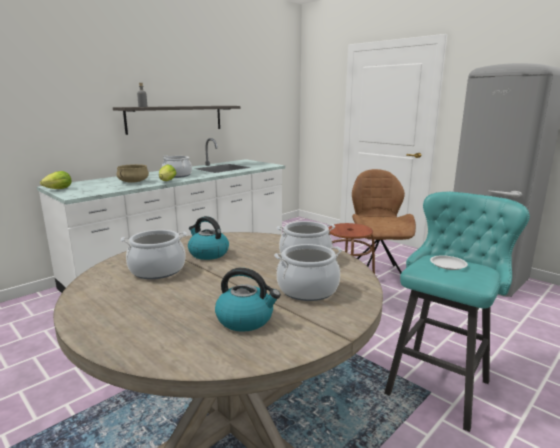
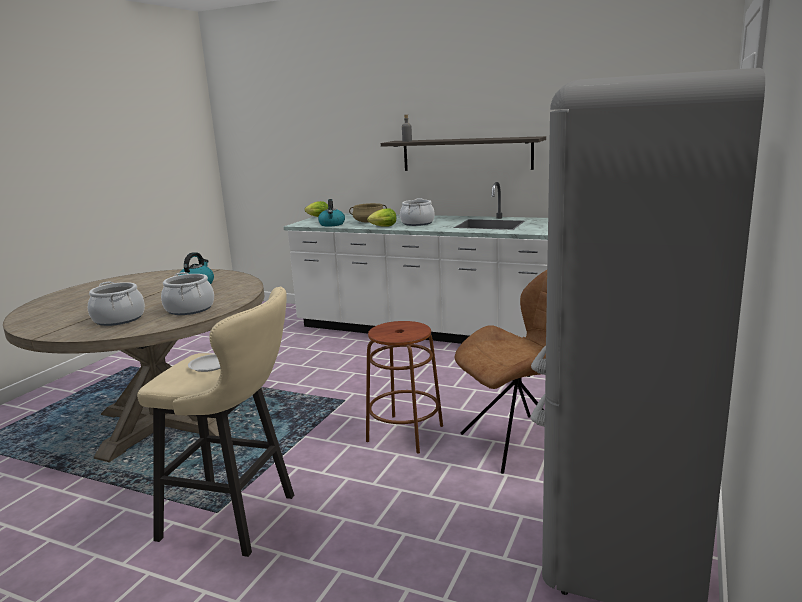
camera: 70 degrees right, 0 degrees up
(157, 270) = (159, 282): cooking pot -> none
(246, 319) = (72, 313): kettle -> kettle (332, 224)
(442, 380) = (241, 519): turquoise stool -> beige stool

